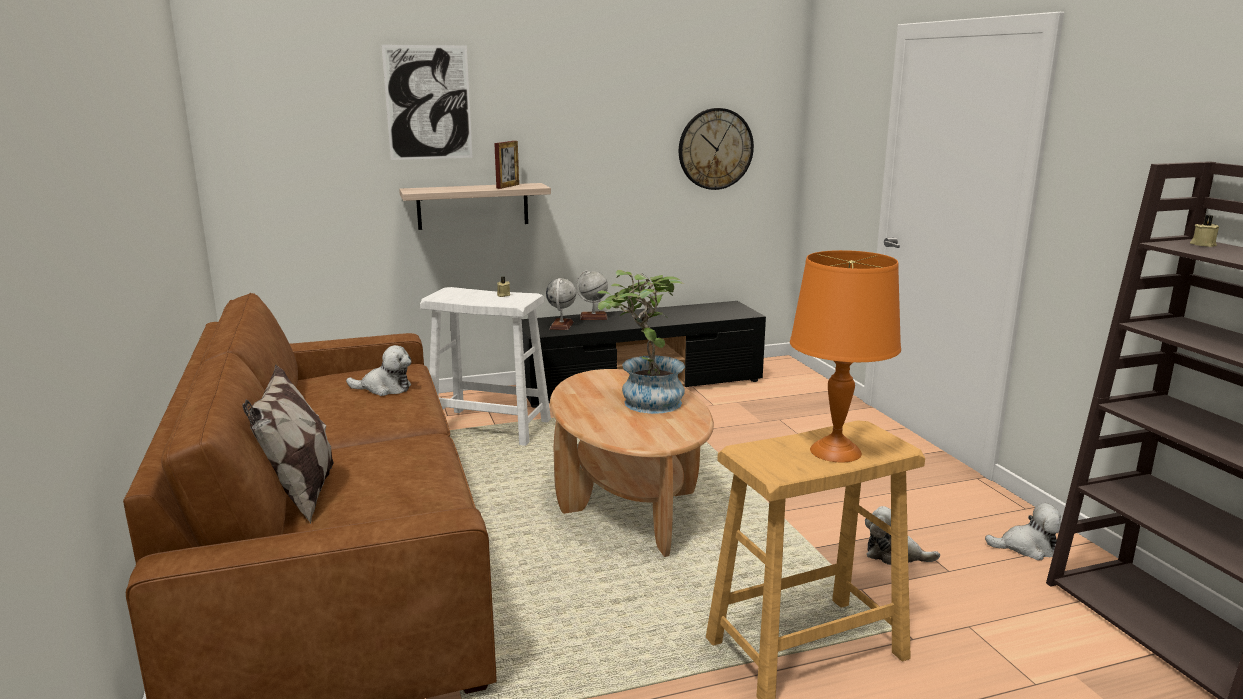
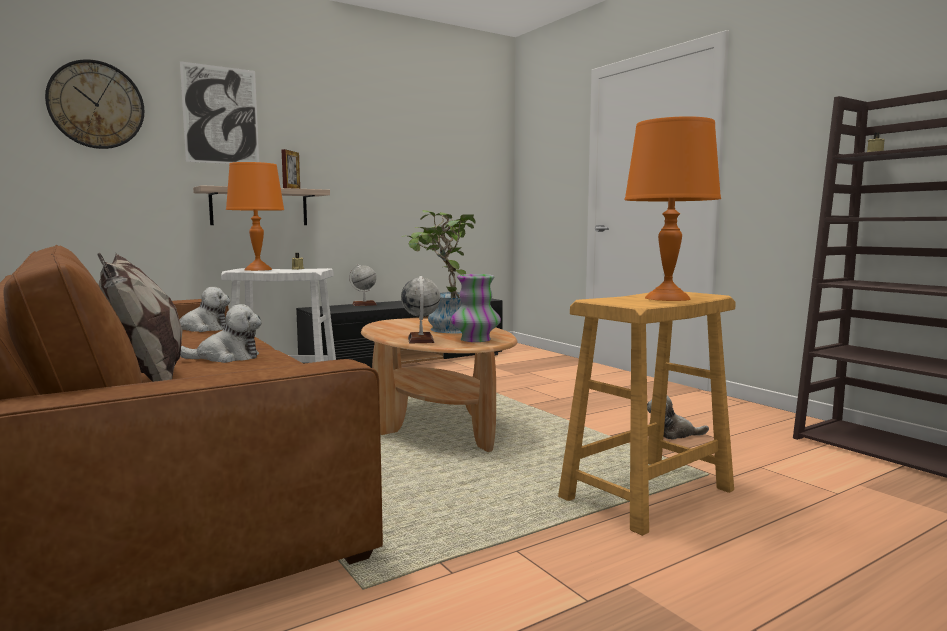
camera: 15 degrees left, 10 degrees down
(460, 295) = (258, 269): none -> orange table lamp
(561, 325) = (340, 308): globe -> globe (421, 340)
(660, 432) = (475, 340): none -> vase
(715, 149) = (452, 174): wall clock -> wall clock (96, 105)
(1027, 548) = (763, 421): plush toy -> plush toy (226, 357)

